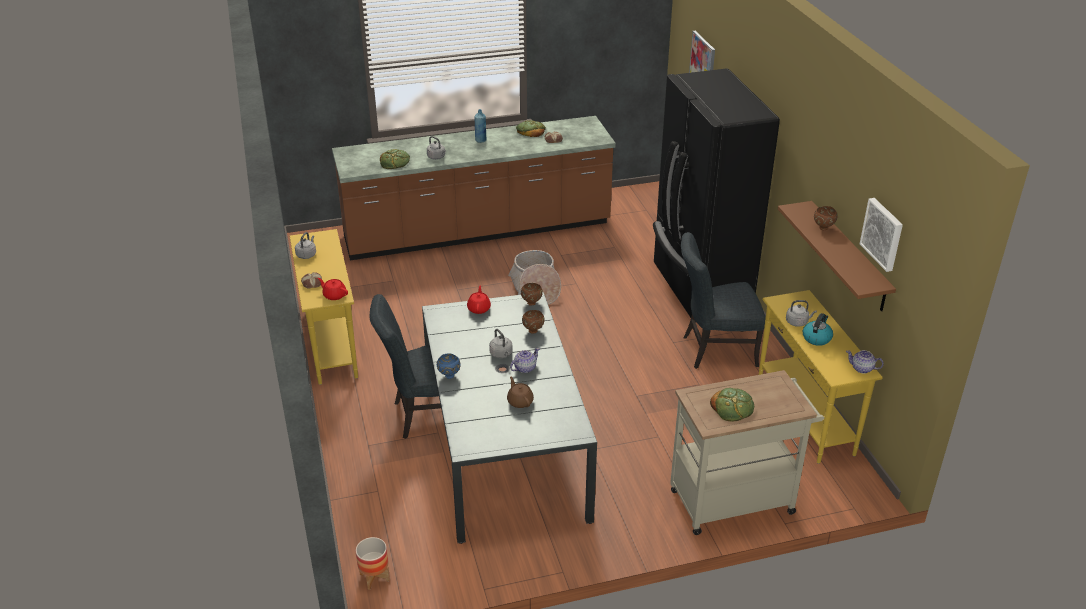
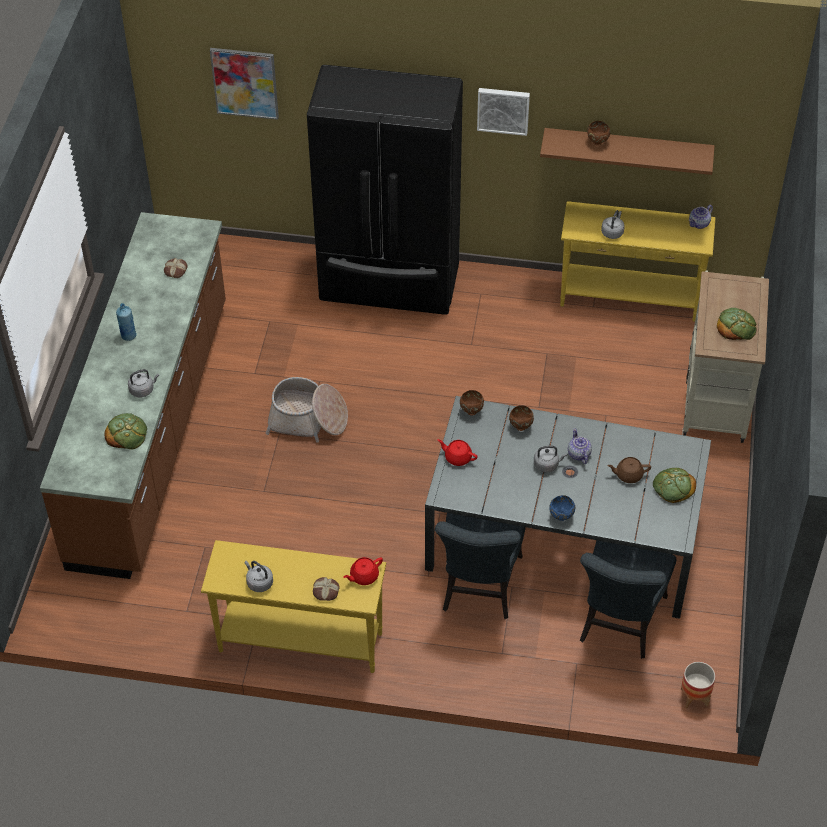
camera: 65 degrees left, 15 degrees up
(531, 131) = (138, 282): bread -> bread (673, 487)
(714, 350) = (502, 319): grey chair -> grey chair (619, 623)
(816, 338) = (642, 231): kettle -> none
(883, 234) = (681, 112): picture -> picture (503, 110)

